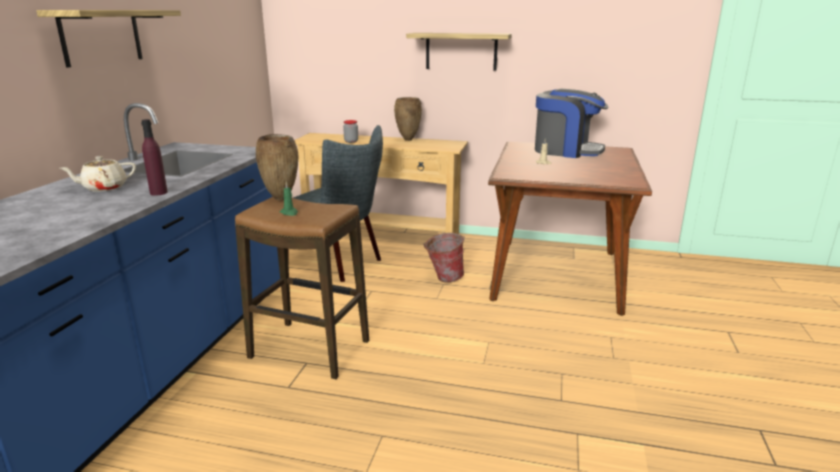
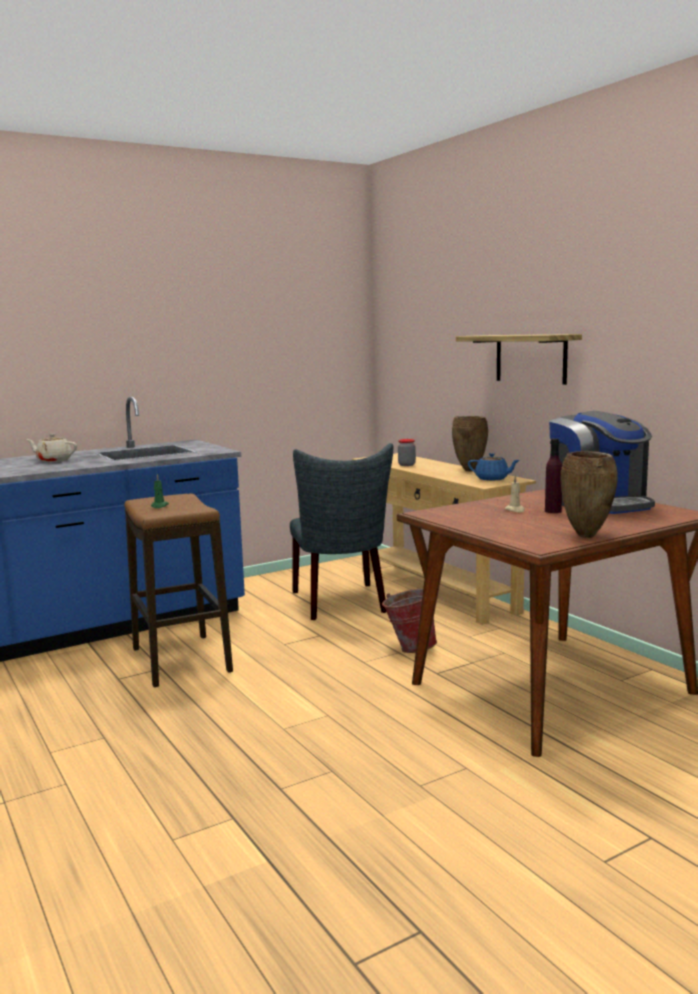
camera: 45 degrees right, 10 degrees down
(101, 36) = (127, 340): shelf -> none
(158, 193) = (65, 467): purple bottle -> purple bottle (553, 511)
(282, 198) = (183, 495): brown vase -> brown vase (587, 536)
(442, 144) = (492, 479): none -> blue teapot

